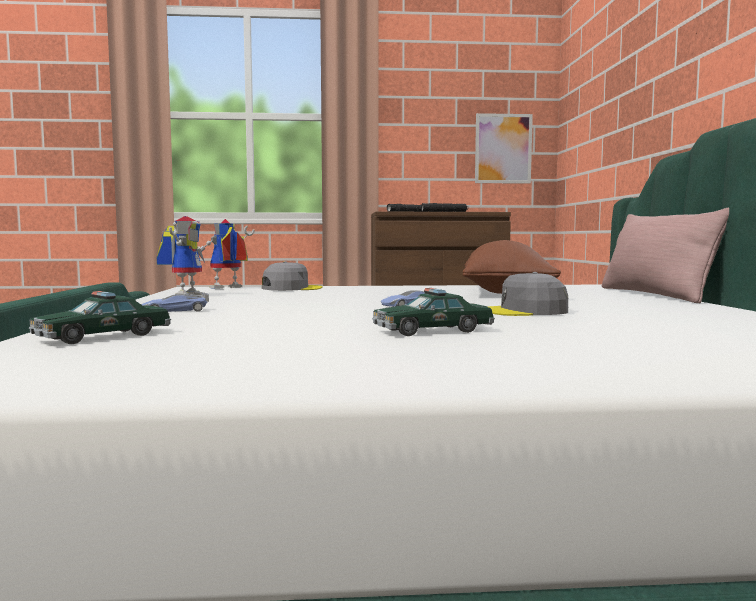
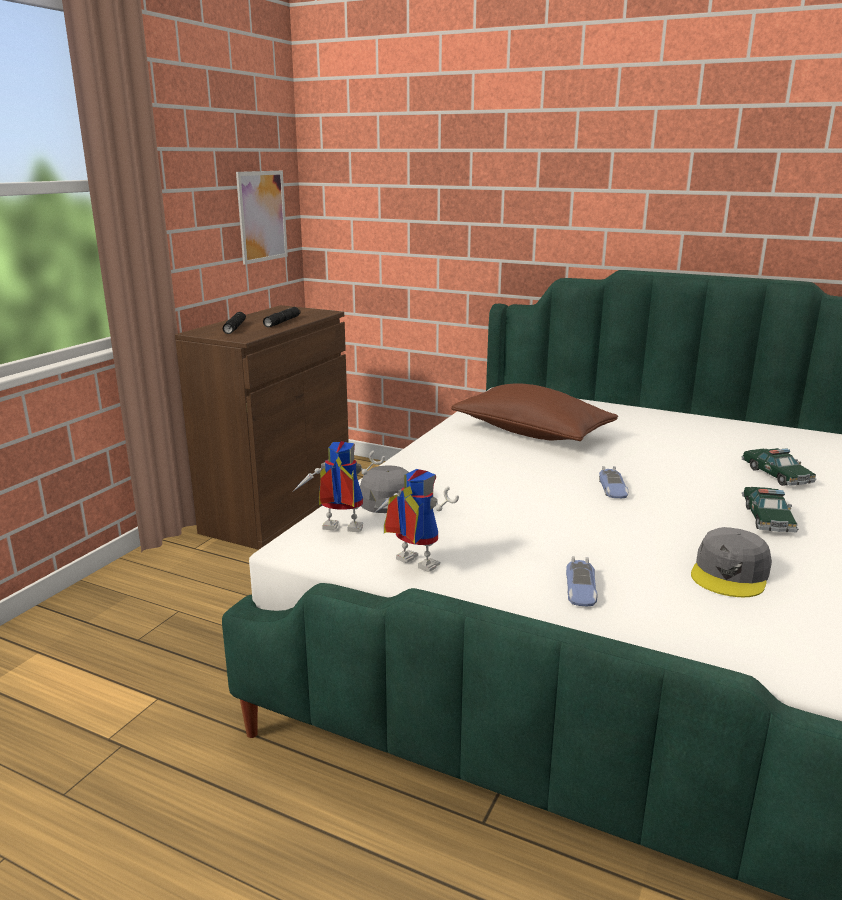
camera: 60 degrees left, 15 degrees up
(103, 336) = (761, 640): toy car -> toy car (776, 475)
(225, 288) = (338, 530): toy robot -> toy robot turned 105 degrees clockwise
(523, 311) = (674, 466): grey cap -> grey cap (730, 574)
(654, 295) = (594, 403): pink pillow -> none

